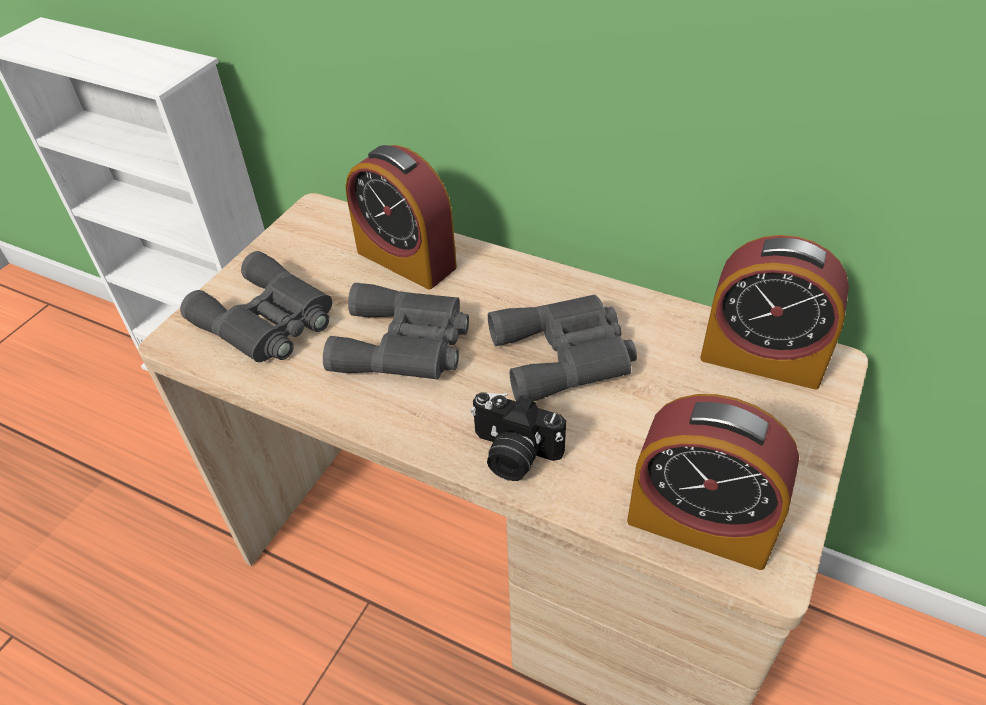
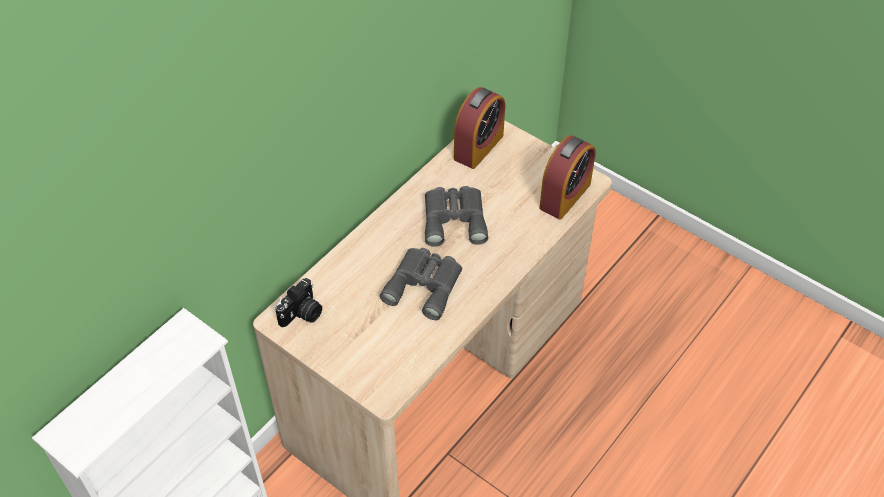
camera: 80 degrees left, 5 degrees up
(267, 322) = (383, 349): grey binoculars -> none
(406, 259) = (349, 276): alarm clock -> none
(513, 454) = (513, 251): camera -> camera (302, 314)

